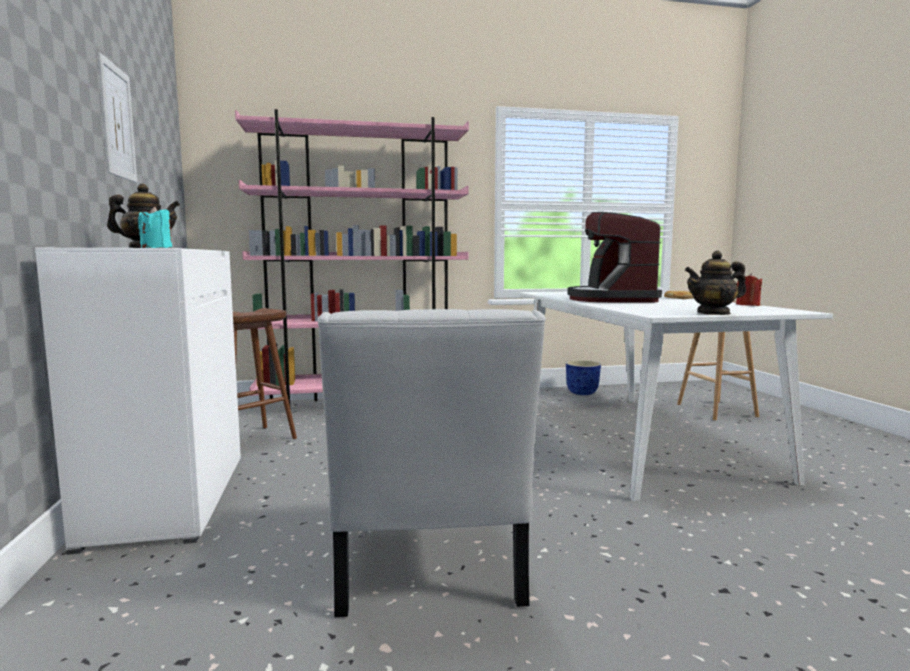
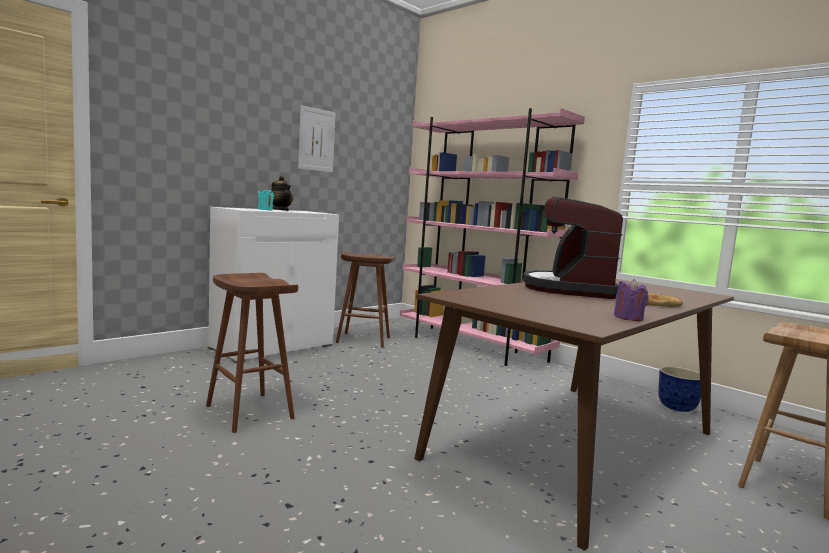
camera: 55 degrees right, 0 degrees up
(428, 568) = (248, 412): white chair -> brown stool
(611, 299) = (569, 289): coffee machine -> coffee machine turned 45 degrees counterclockwise
(634, 438) = (576, 446): white dining table -> brown dining table
(714, 313) = (490, 305): teapot -> none
(747, 305) = (628, 318): red candle -> purple candle

